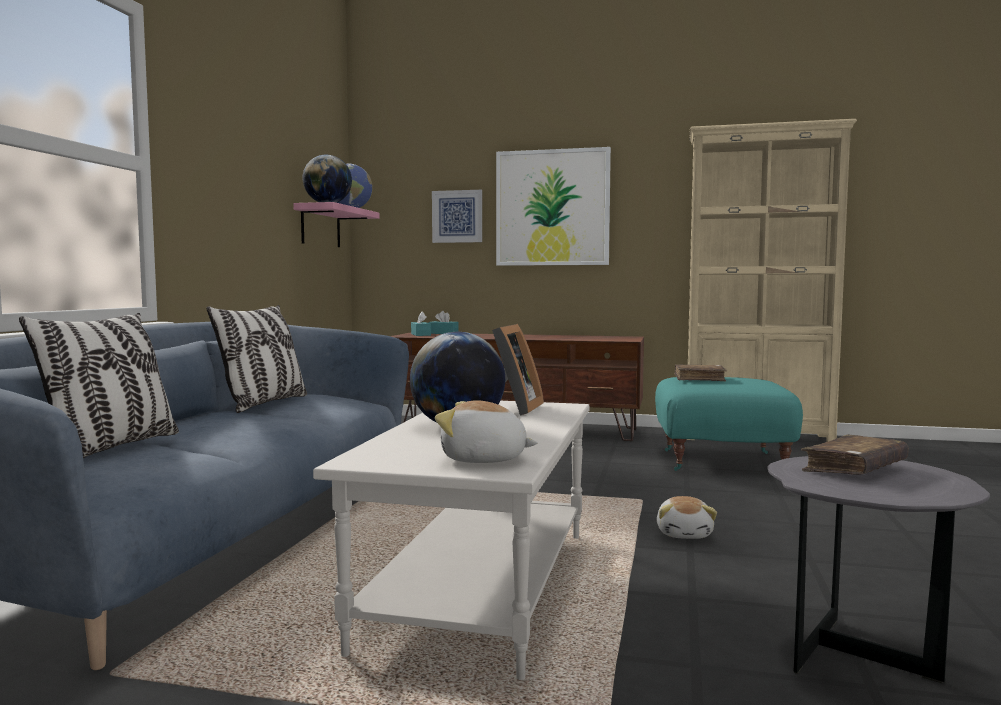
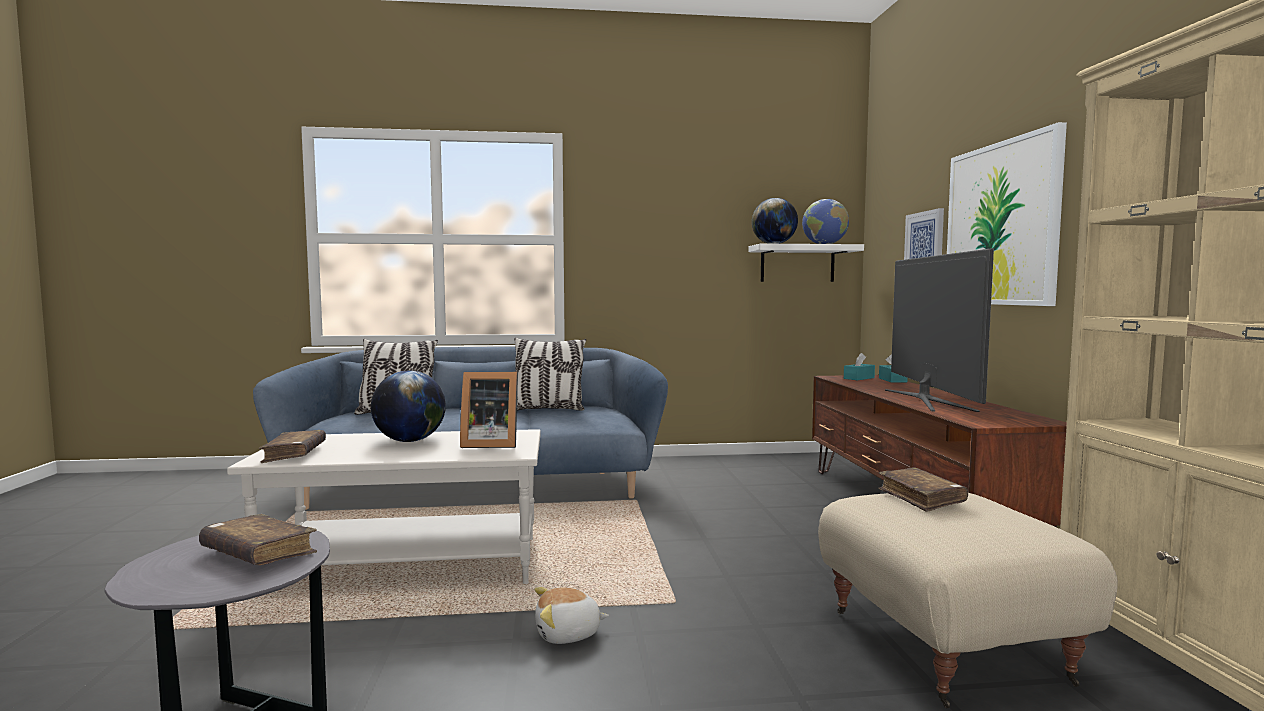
camera: 70 degrees right, 0 degrees up
(320, 227) = (797, 264): pink shelf -> white shelf
(483, 459) = (294, 454): plush toy -> brown book
(539, 337) = (928, 400): none -> television
(723, 461) = (946, 646): turquoise ottoman -> beige ottoman

